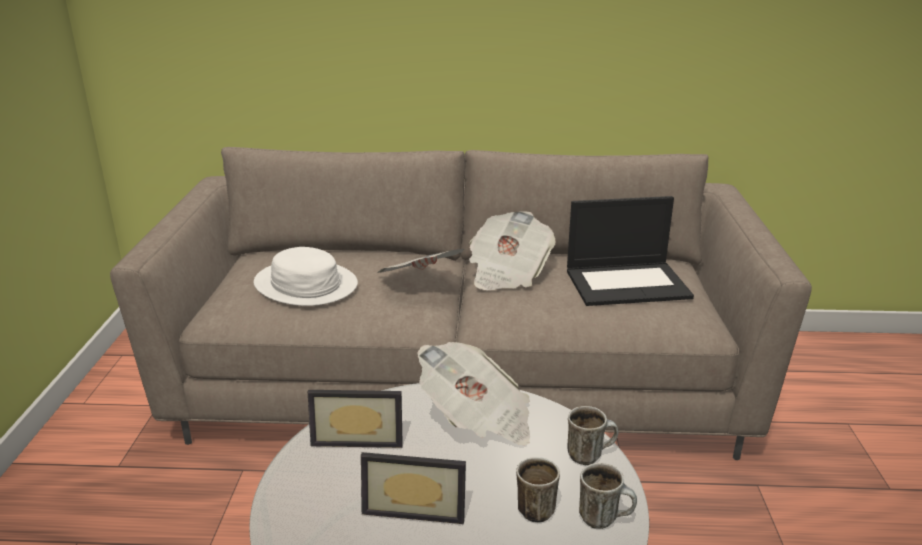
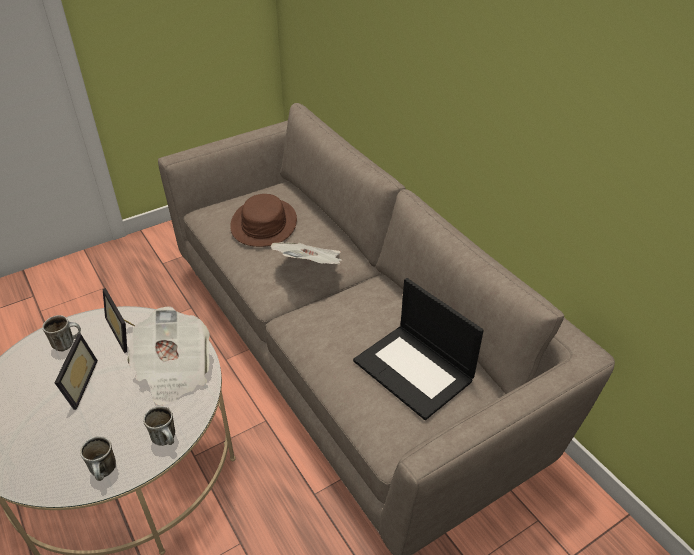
camera: 55 degrees right, 15 degrees up
(305, 285) = (263, 224): white hat -> brown hat
(415, 506) = (76, 384): picture frame -> picture frame turned 150 degrees counterclockwise
(507, 273) = (367, 299): newspaper -> none
(535, 507) = (100, 435): mug -> mug (68, 343)

